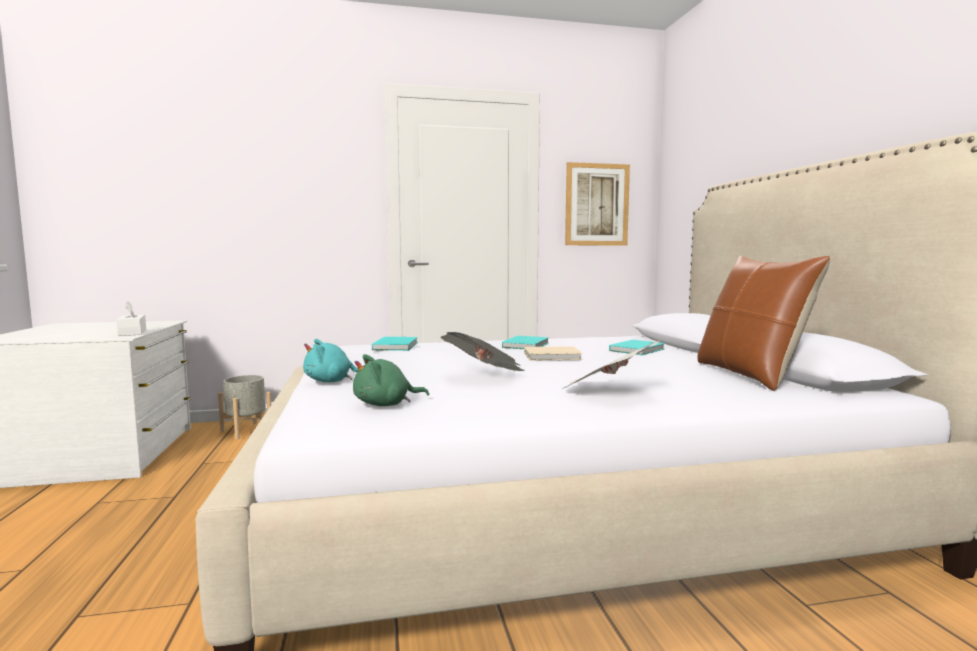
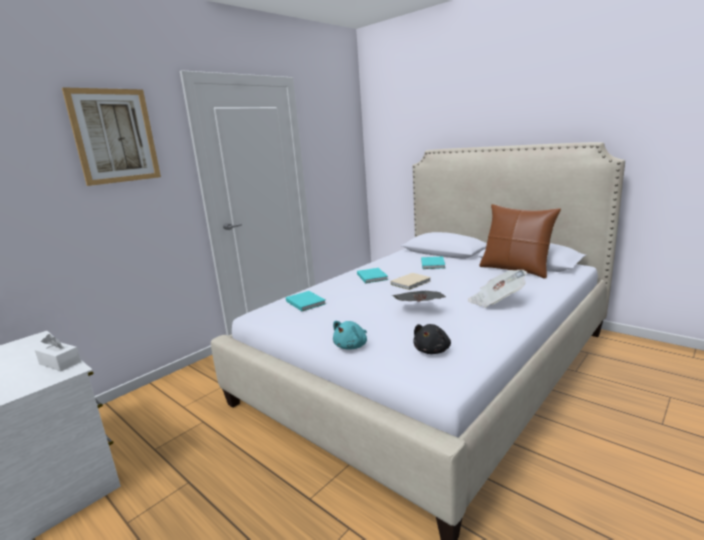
camera: 35 degrees left, 10 degrees up
(246, 431) = (136, 408): grey planter -> none
(386, 404) = (432, 350): green plush toy -> black plush toy
(597, 205) = (334, 159): picture -> picture (115, 136)

